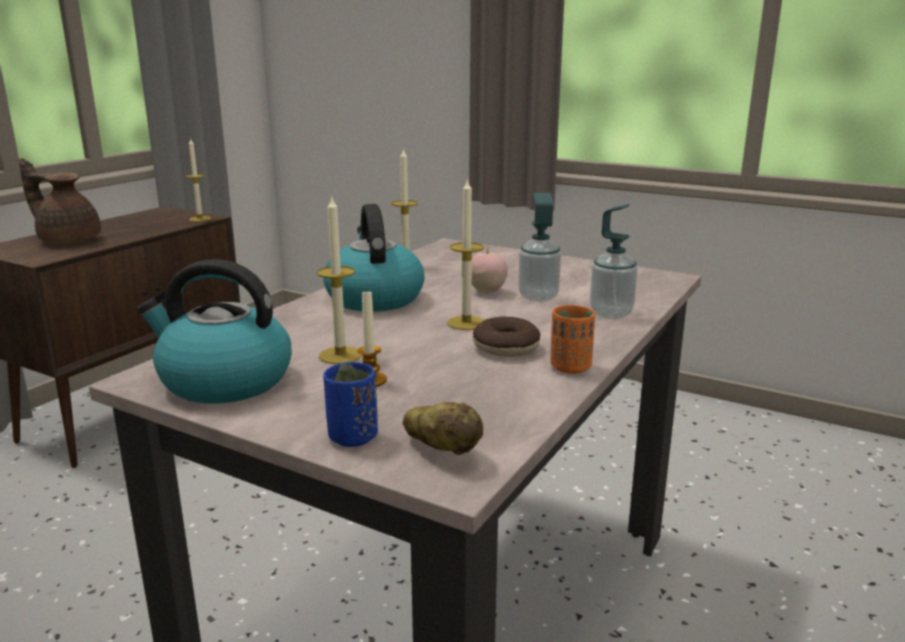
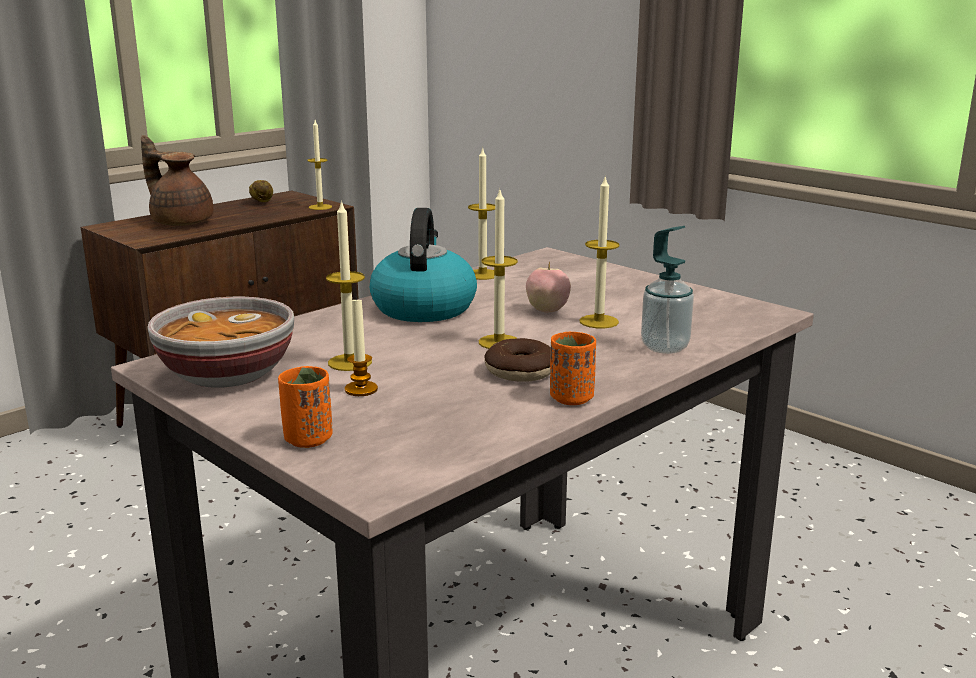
camera: 15 degrees right, 0 degrees up
(223, 381) = (227, 375): kettle -> bowl
(352, 437) = (308, 439): blue cup -> orange cup
(443, 450) = (382, 461): potato -> potato (261, 202)
(538, 297) = (599, 321): soap dispenser -> candle

